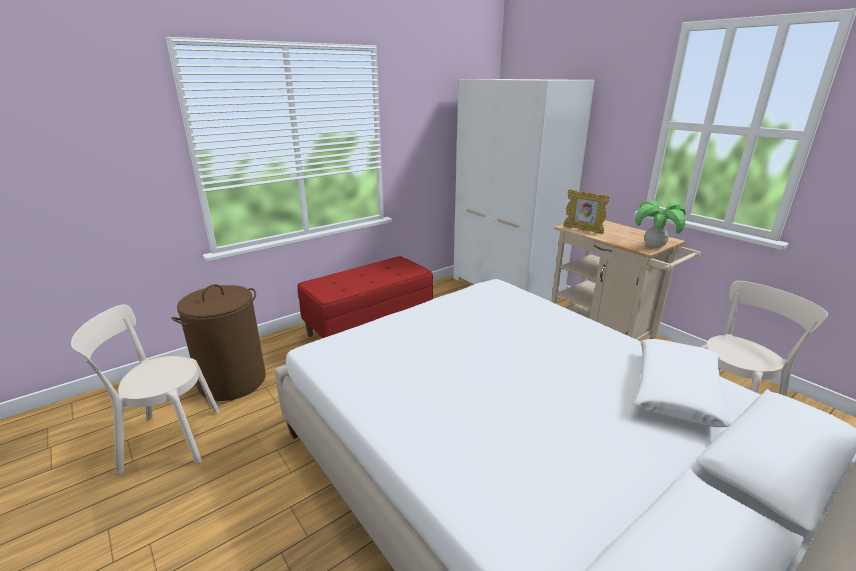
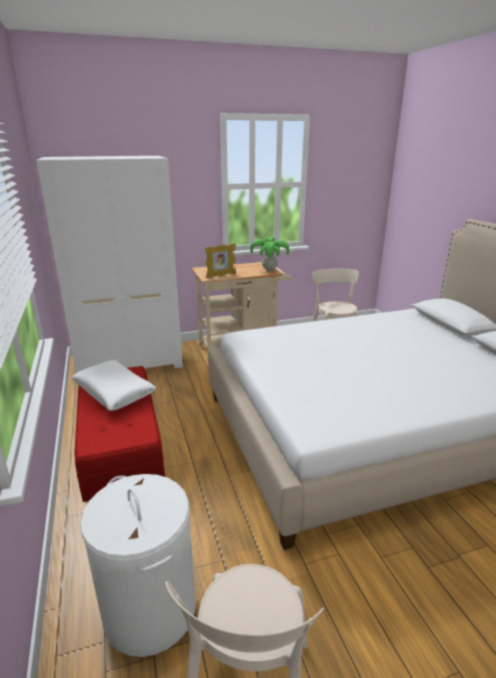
camera: 70 degrees left, 0 degrees up
(233, 381) = (149, 609): brown laundry basket -> white laundry basket
(676, 391) = (398, 324): white pillow -> white pillow (114, 392)

